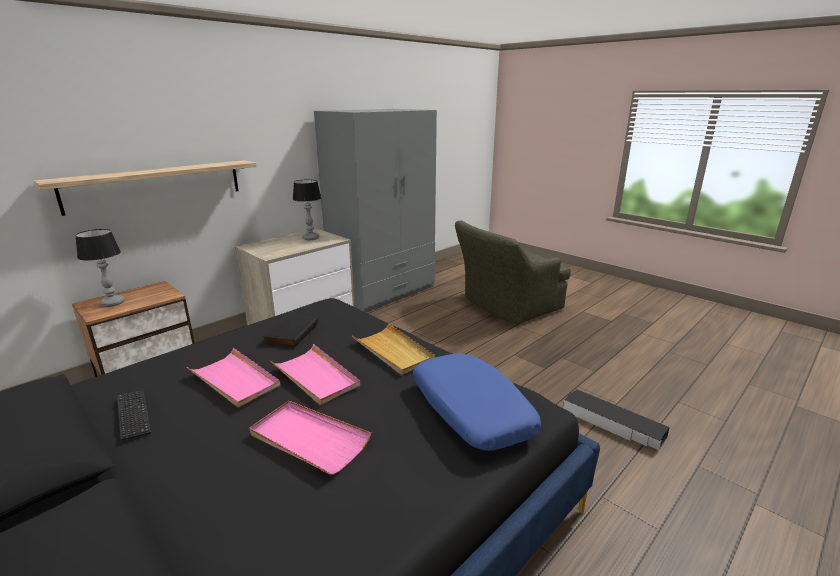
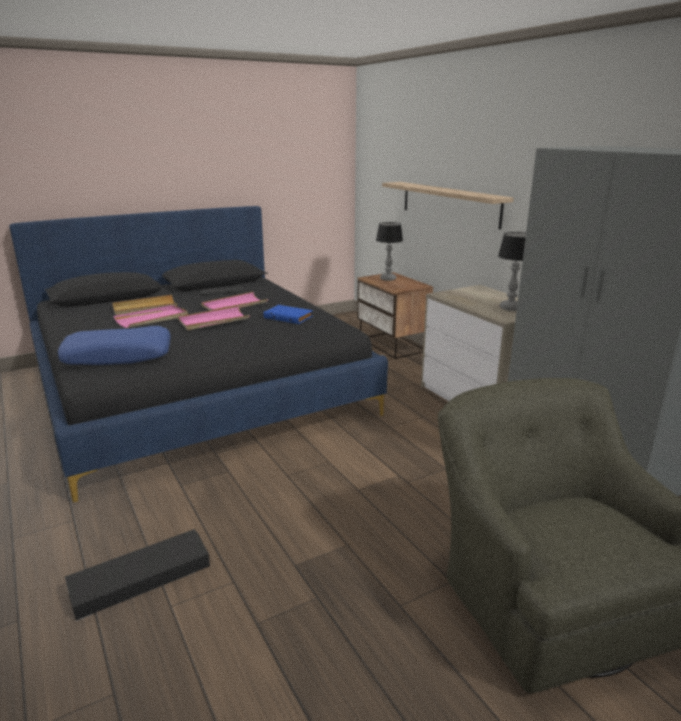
camera: 105 degrees right, 0 degrees up
(290, 333) = (289, 317): black book -> blue book
(393, 351) = (225, 343): beige tray -> beige tray (144, 307)

